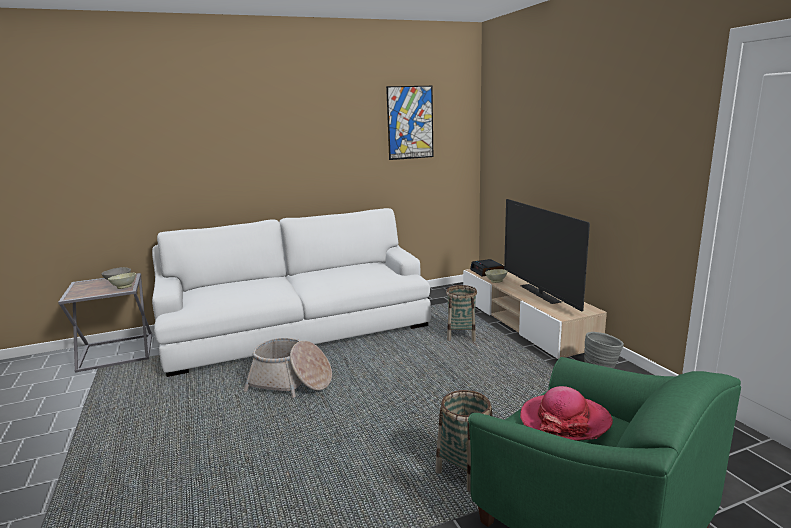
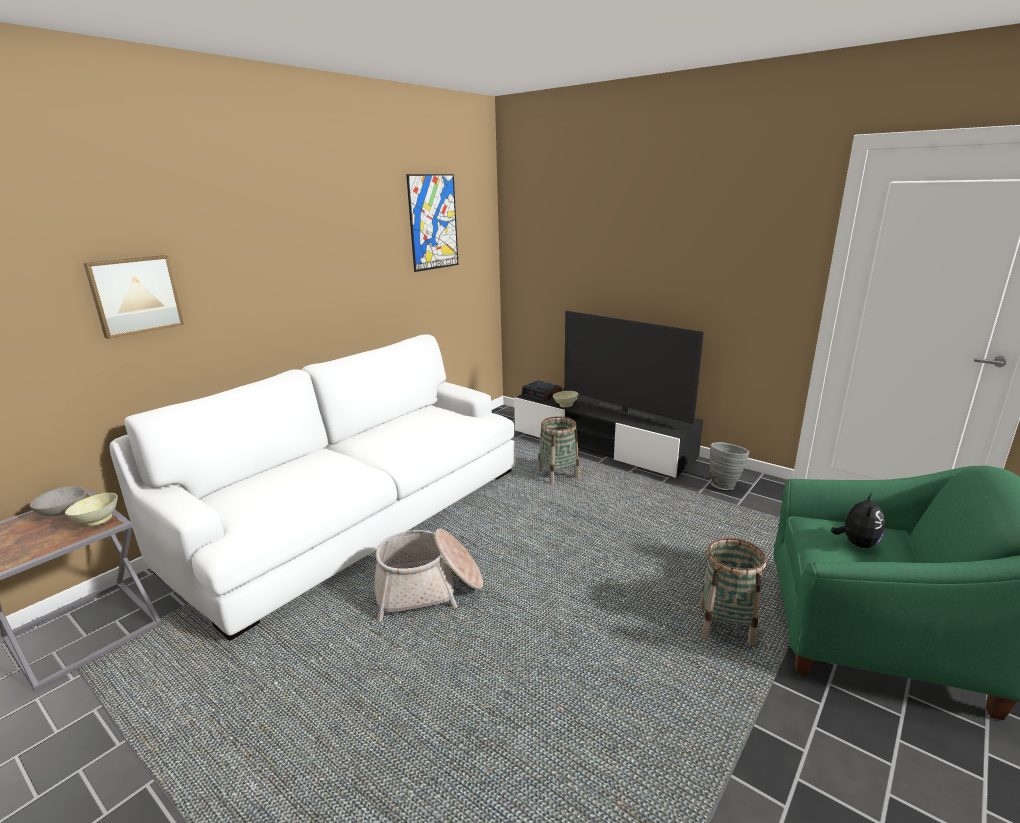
camera: 30 degrees left, 5 degrees up
(178, 161) = (135, 295): none -> picture
(524, 322) = (601, 444): beige tv stand -> black tv stand
(564, 420) = (856, 543): hat -> plush toy

